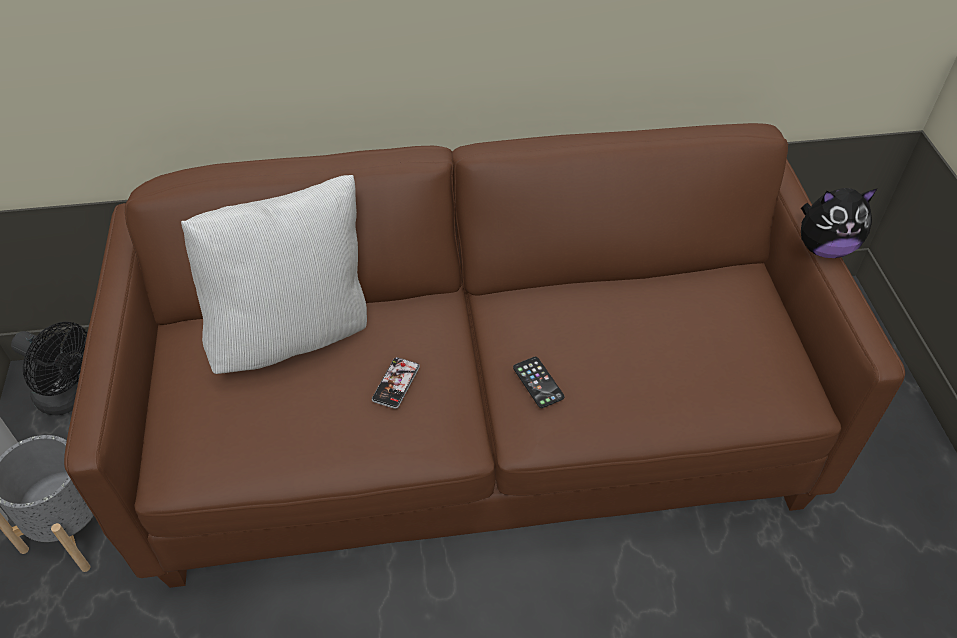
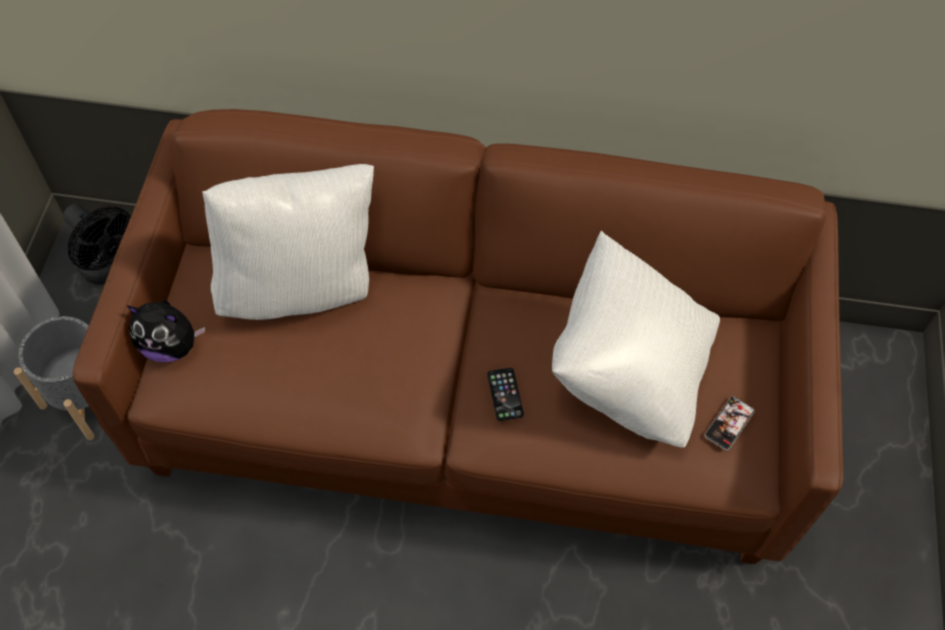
camera: 15 degrees right, 10 degrees up
(396, 383) = (376, 361): phone -> phone (729, 423)
(650, 333) = (629, 372): none -> white pillow
(824, 248) = (825, 334): plush toy -> plush toy (171, 346)

